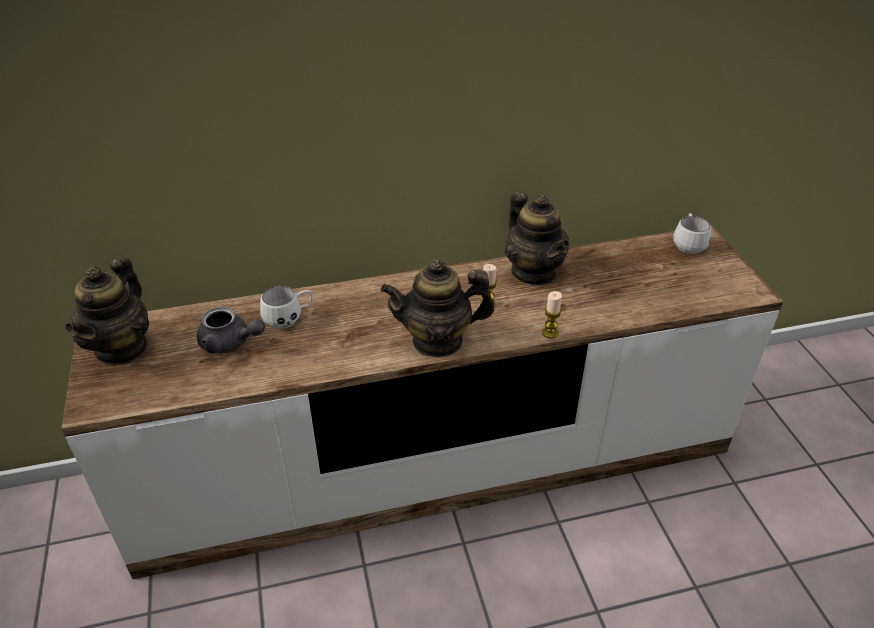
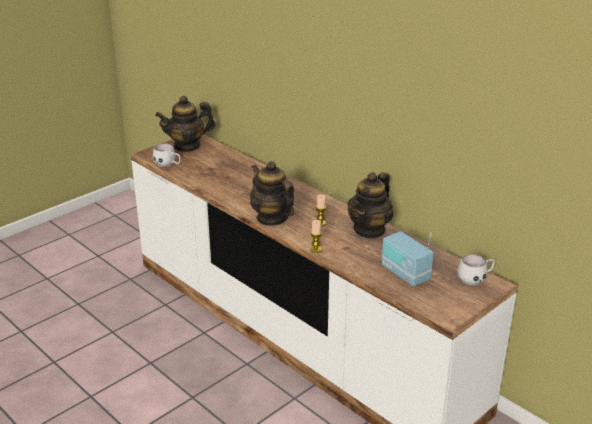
camera: 60 degrees right, 10 degrees down
(230, 343) = (214, 167): grey teapot -> none
(289, 319) = (247, 174): white mug -> white mug (168, 165)
(649, 286) = (405, 274): none -> radio

